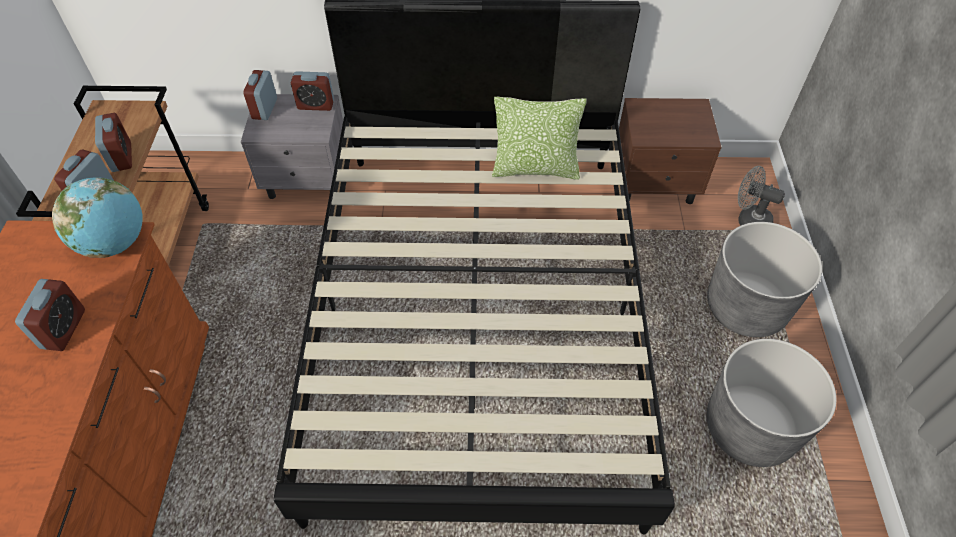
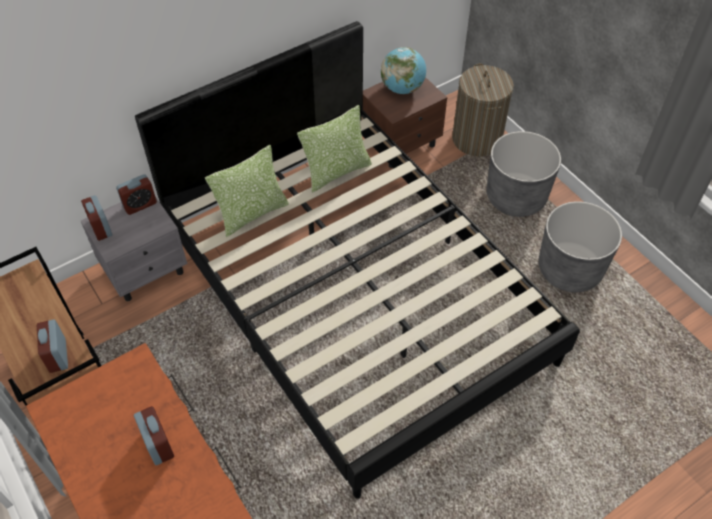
camera: 35 degrees left, 0 degrees up
(115, 243) = (132, 371): globe -> globe (402, 88)
(122, 157) = (49, 318): alarm clock -> none
(415, 167) = (252, 213): none -> pillow
(748, 220) = (477, 139): grey fan -> laundry basket

